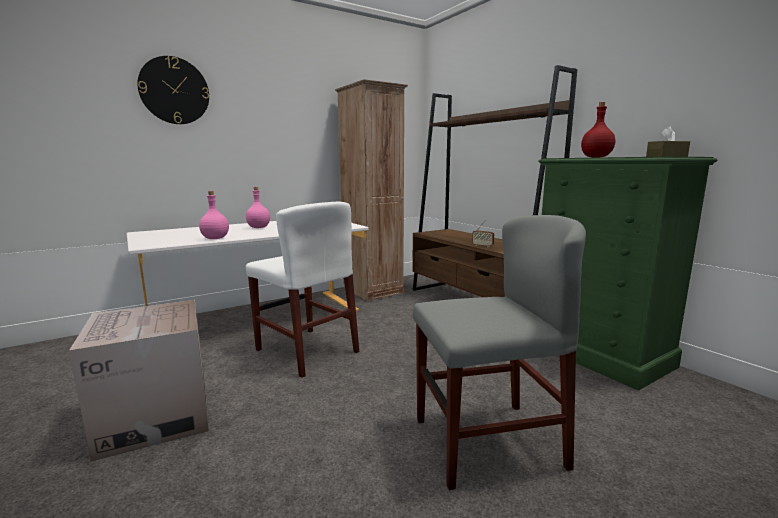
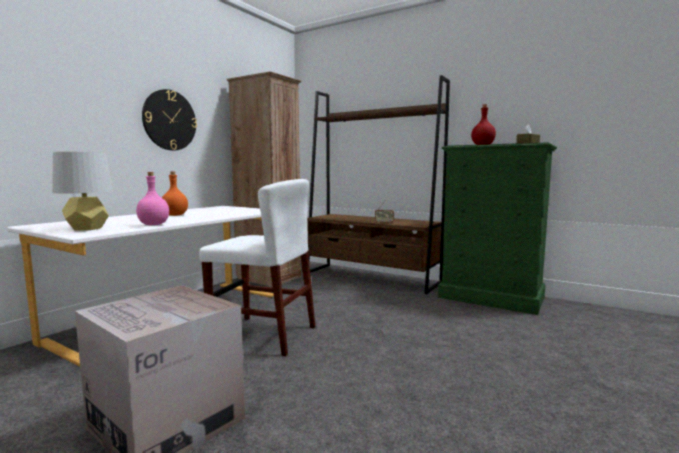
camera: 25 degrees left, 5 degrees down
(162, 239) = (87, 229): none -> grey table lamp
(174, 91) = (67, 60): wall clock -> wall clock (169, 120)
(259, 227) = (175, 215): pink bottle -> orange bottle
(487, 442) = (485, 366): grey chair -> none

